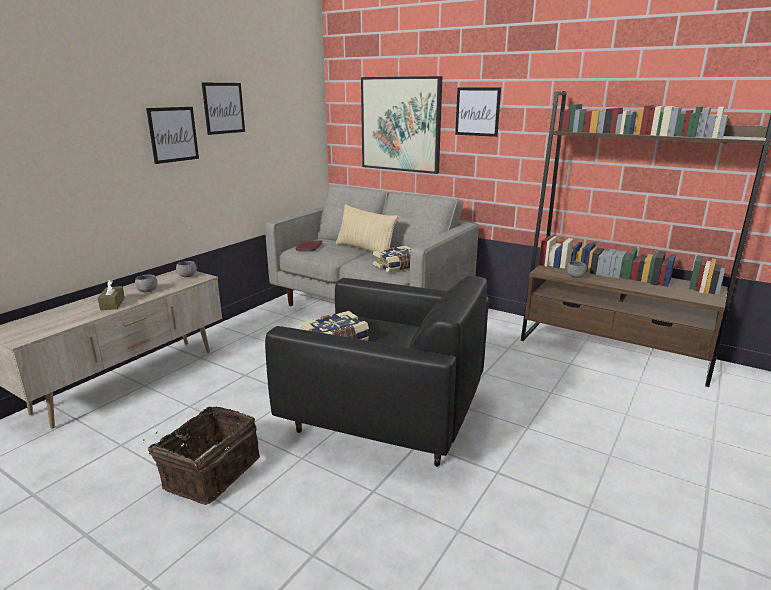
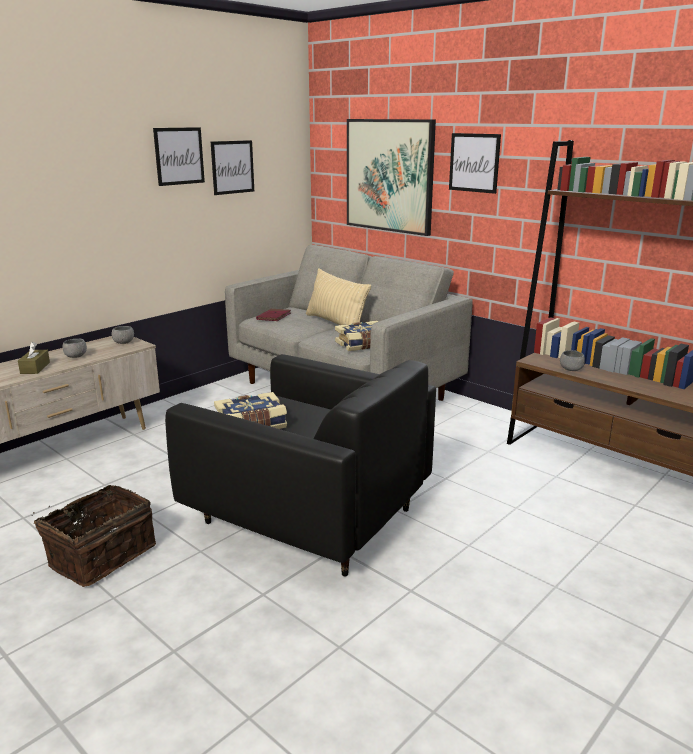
camera: 10 degrees right, 0 degrees up
(173, 134) = (117, 186): picture -> picture (232, 167)

